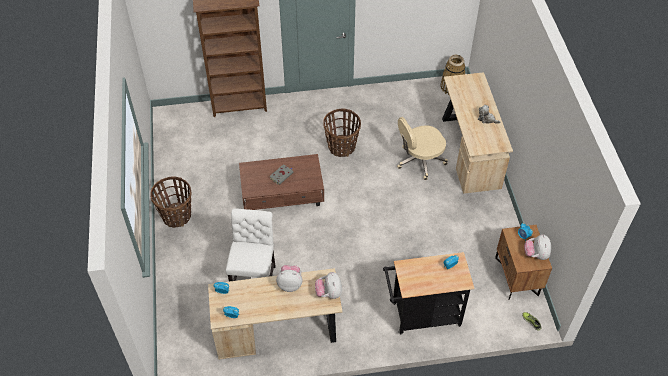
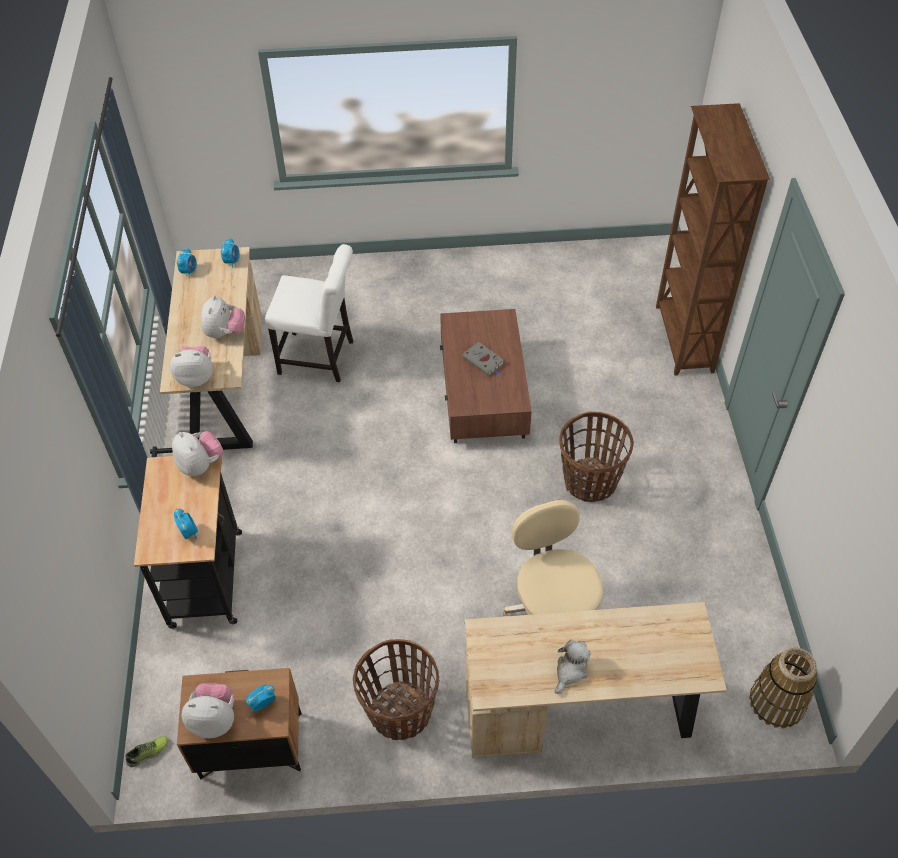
camera: 95 degrees right, 0 degrees up
(176, 216) = (449, 270): basket -> basket (400, 712)
(404, 269) = (201, 465): none -> plush toy

